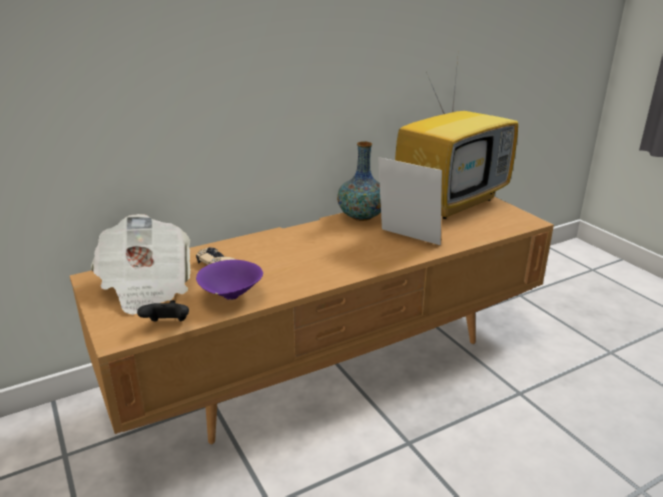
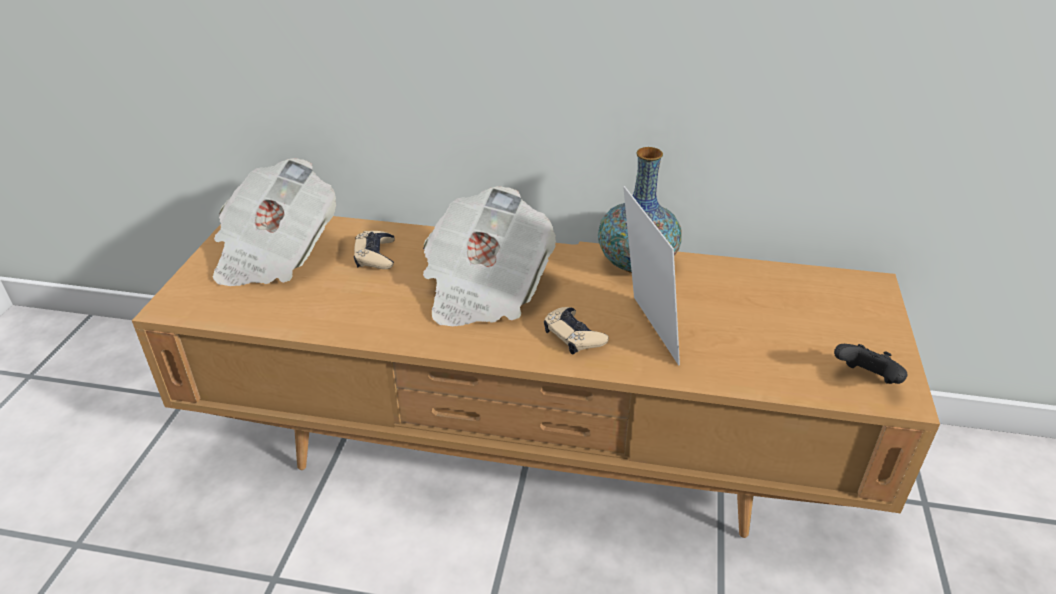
camera: 40 degrees right, 10 degrees up
(167, 324) = (228, 314): black game controller -> black game controller (866, 379)
(230, 297) = (326, 310): purple bowl -> none
(304, 253) = (484, 289): none -> newspaper
(379, 253) = (574, 335): none -> beige game controller
(451, 201) = (813, 296): television -> none

